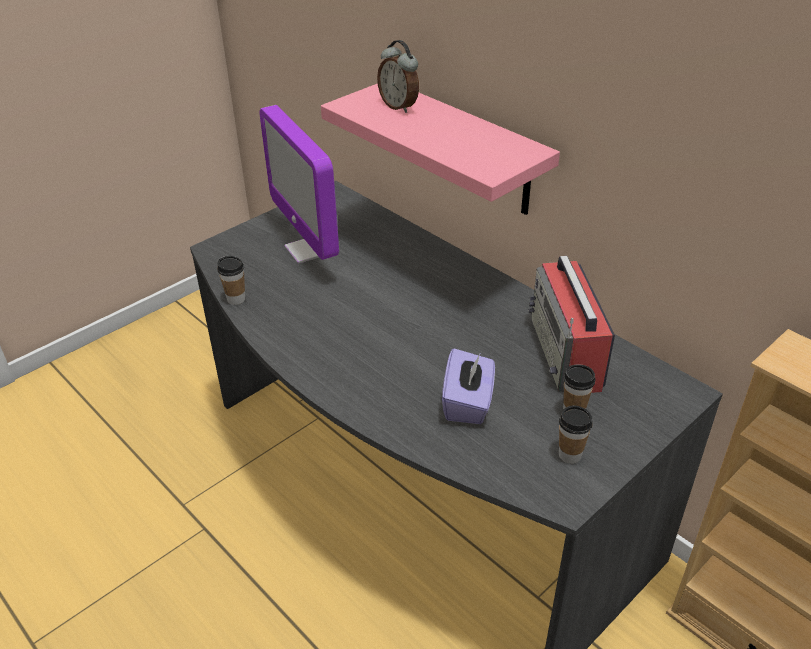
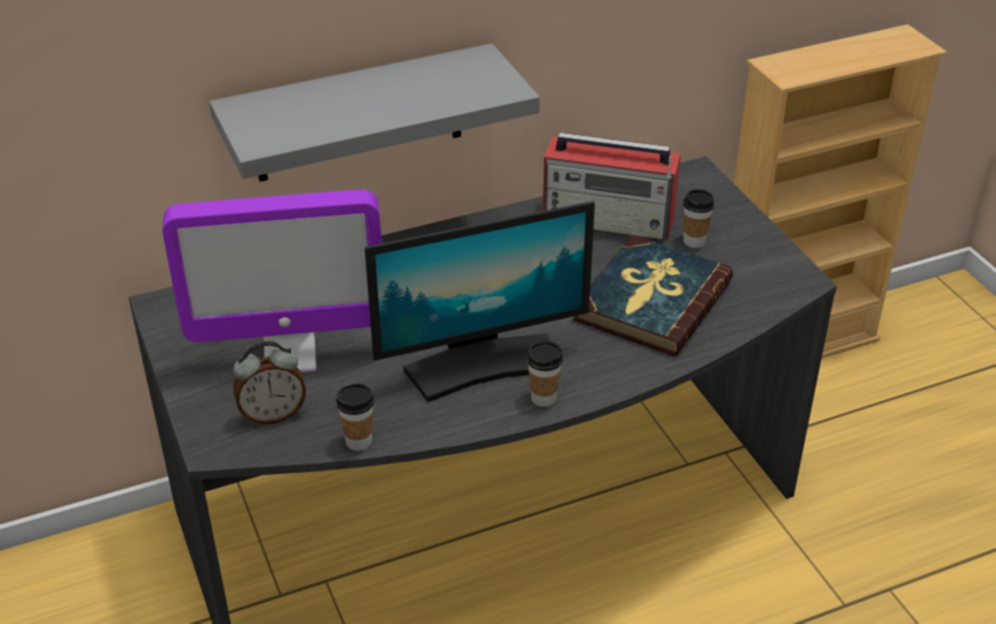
camera: 70 degrees left, 0 degrees up
(338, 331) = (482, 365): none -> monitor
(399, 106) = (301, 108): alarm clock -> alarm clock (273, 414)
(465, 148) = (358, 114): pink shelf -> grey shelf
(468, 403) = (652, 300): purple tissue box -> book
(569, 455) = (748, 260): cup -> cup (543, 398)

